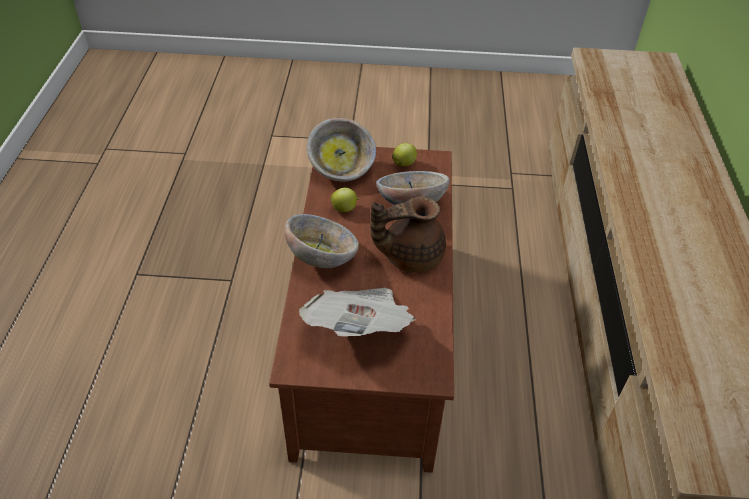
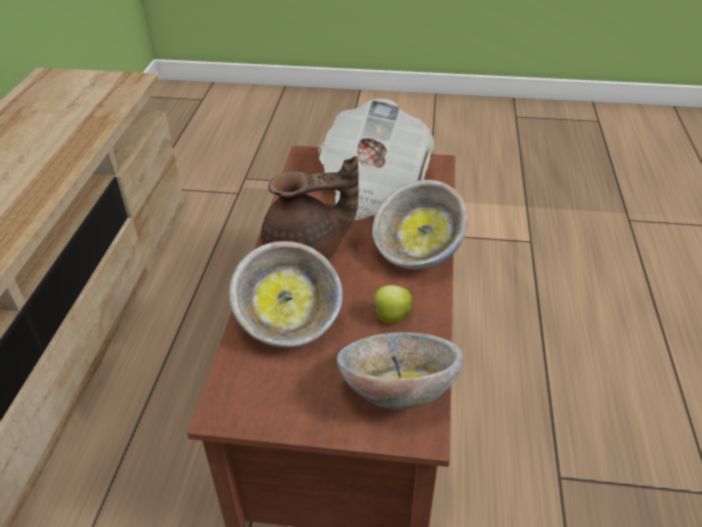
camera: 175 degrees left, 5 degrees down
(404, 163) = (283, 401): apple -> none

